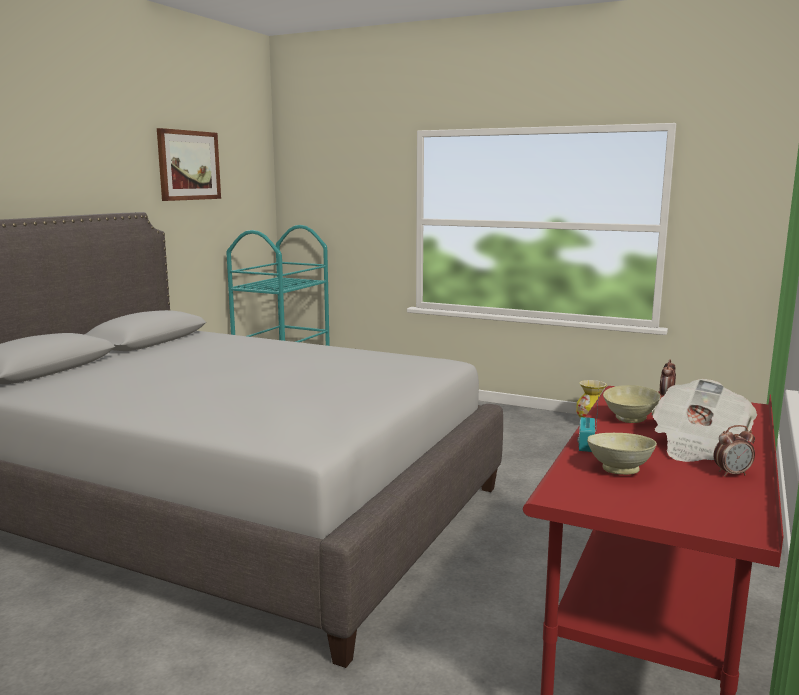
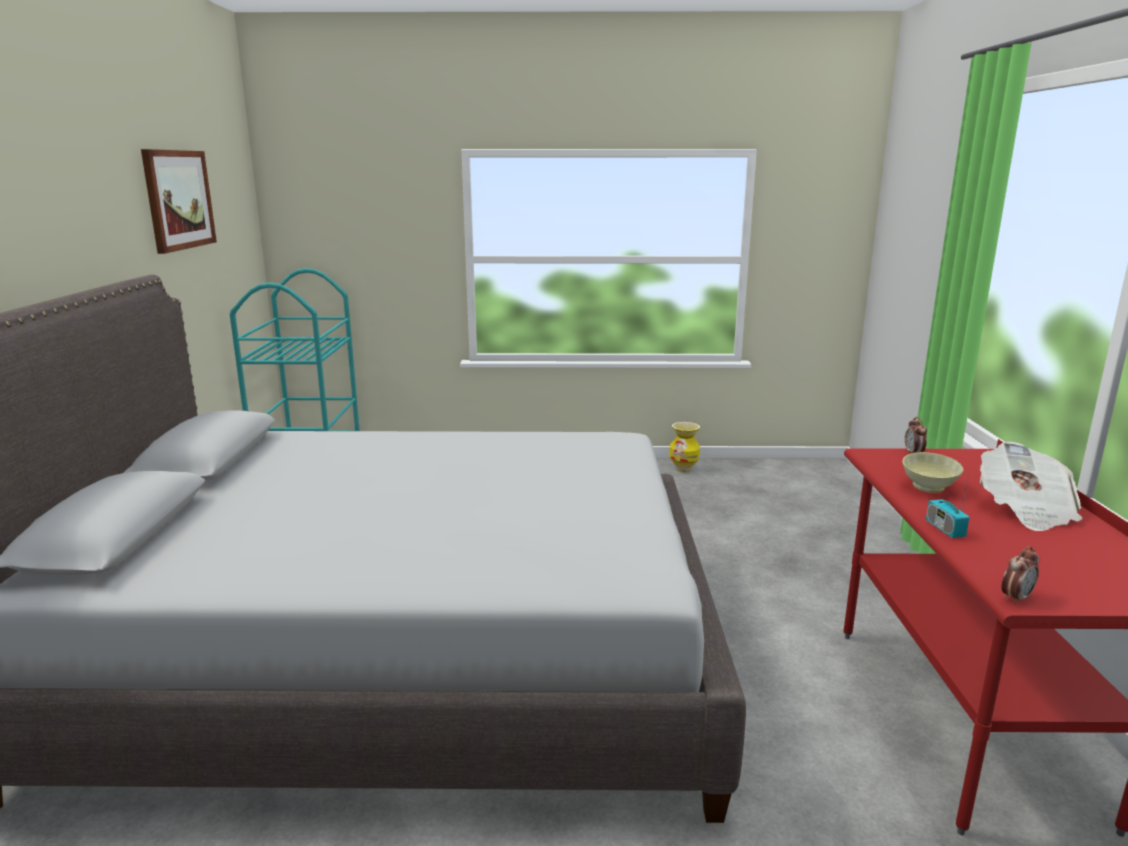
camera: 25 degrees left, 5 degrees up
(620, 469) = (1013, 553): beige bowl -> none
(732, 474) = (1093, 537): alarm clock -> alarm clock (1015, 598)

